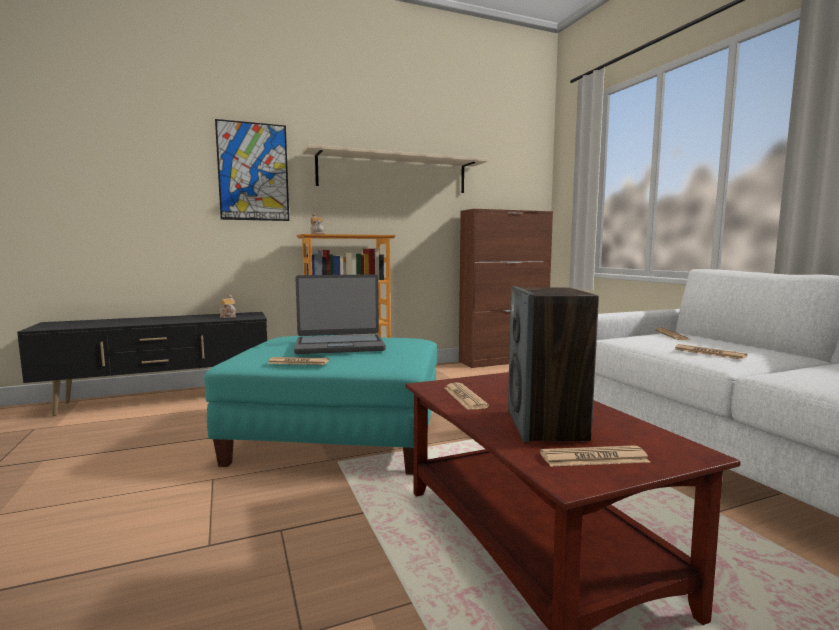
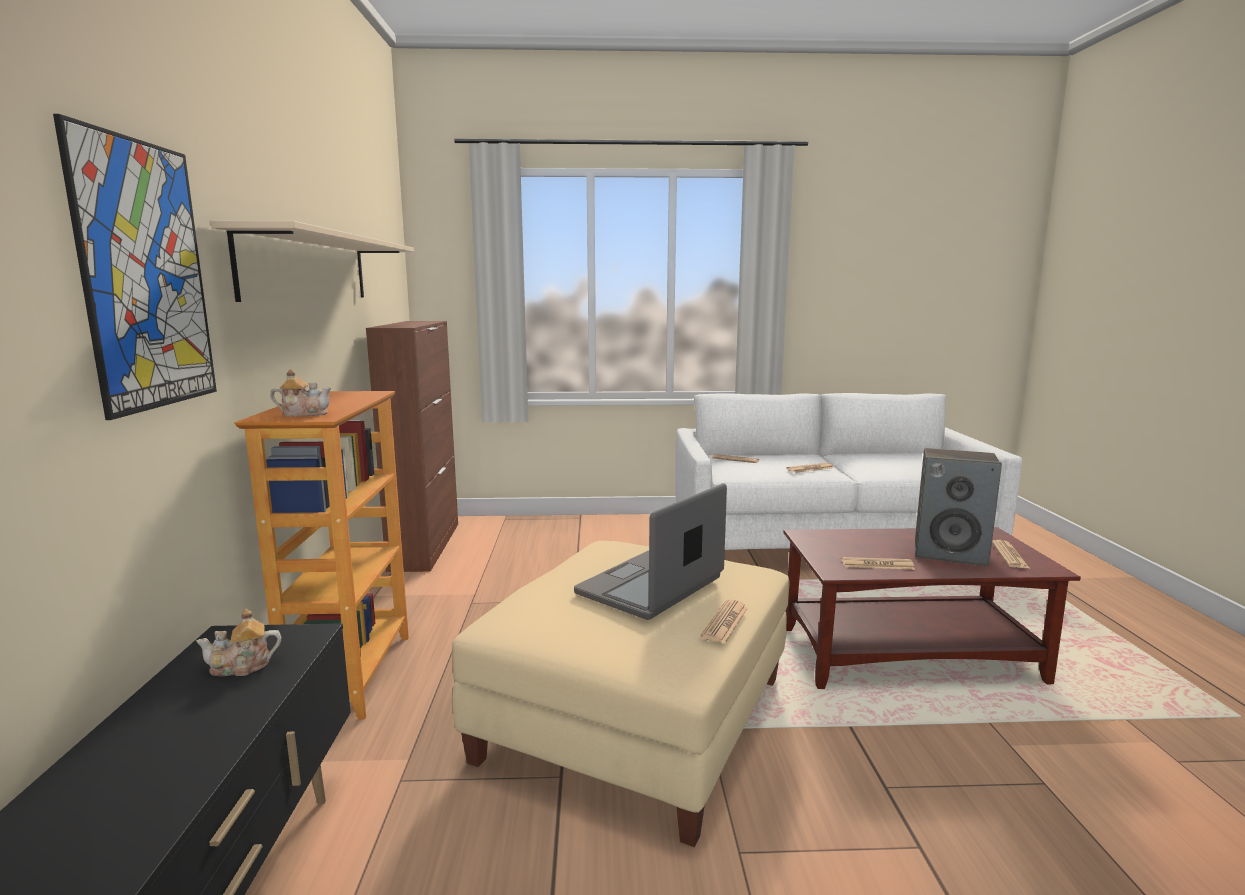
camera: 70 degrees left, 5 degrees up
(338, 437) = (635, 718): turquoise ottoman -> beige ottoman
(339, 345) = (652, 586): laptop -> laptop turned 150 degrees counterclockwise

